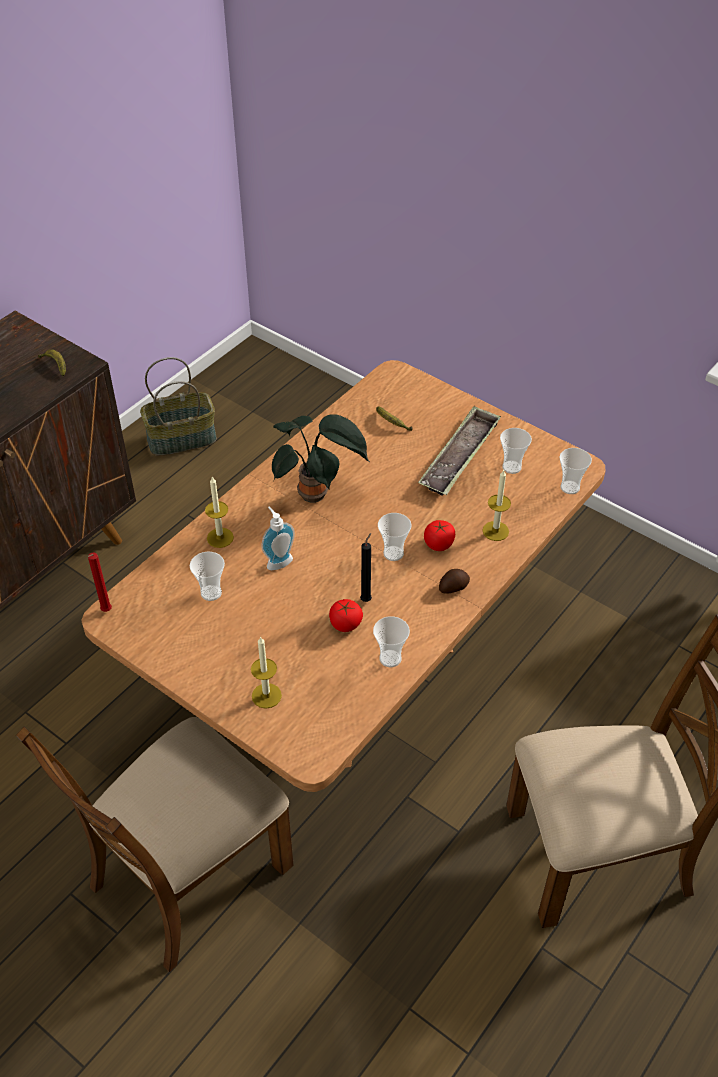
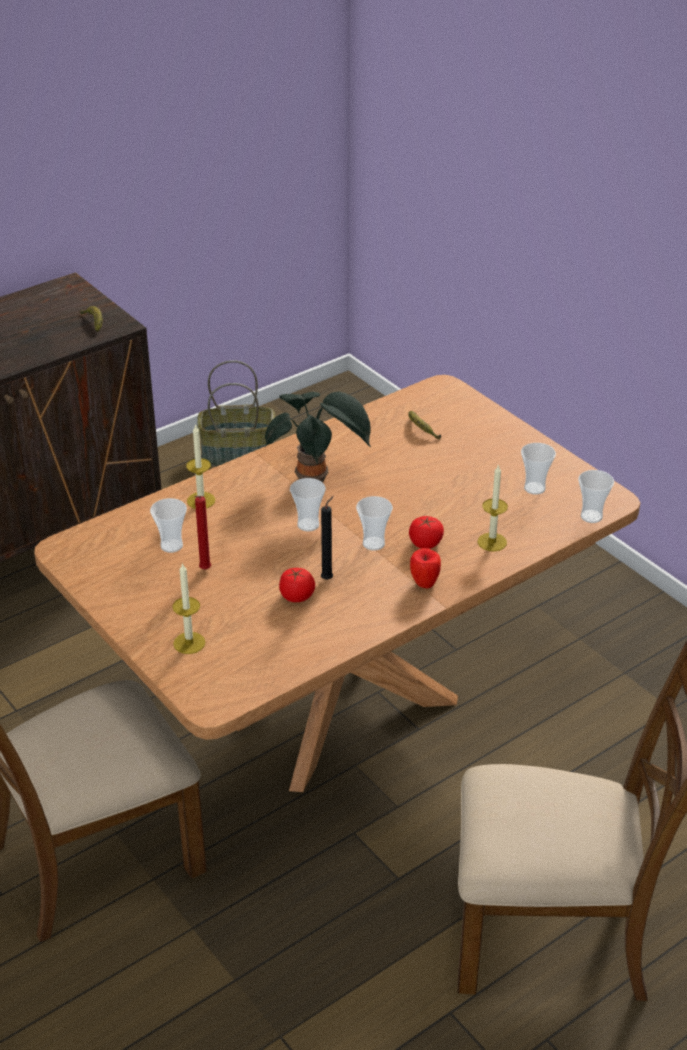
camera: 15 degrees right, 10 degrees down
(105, 612) = (61, 544): red candle -> red candle (204, 570)
(278, 561) = (251, 530): soap dispenser -> none
(390, 658) = (330, 634): cup -> cup (308, 525)
(453, 587) = (424, 583): potato -> apple
(460, 456) = (482, 470): tray -> none

